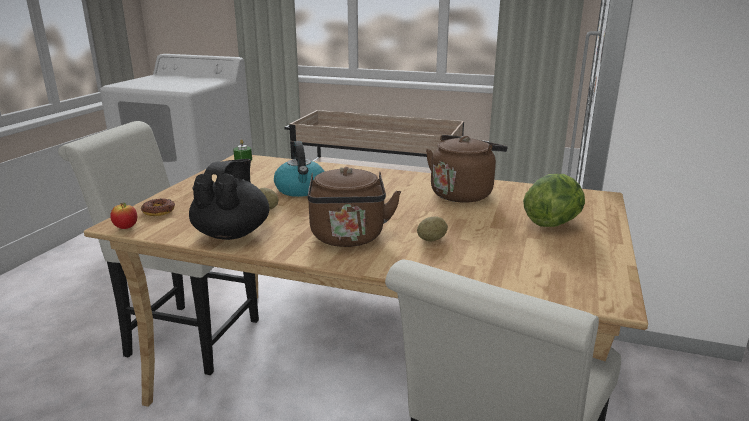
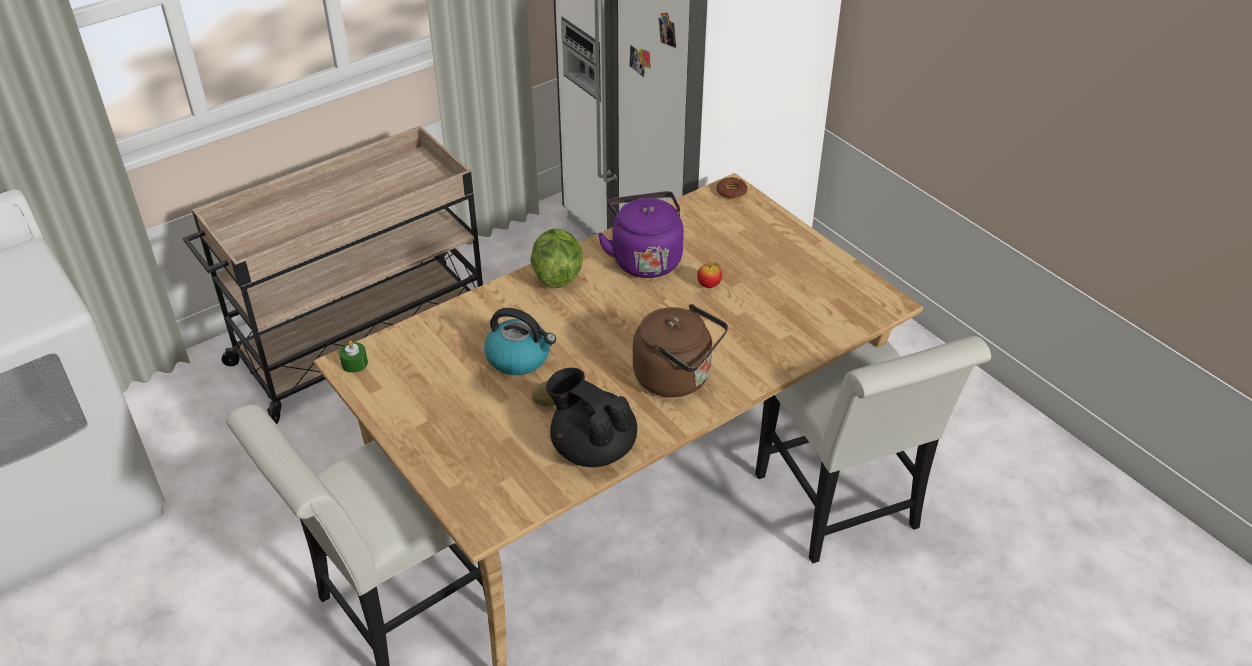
camera: 55 degrees left, 20 degrees up
(126, 228) = (500, 522): apple -> apple (709, 285)
(159, 211) = (473, 485): donut -> donut (731, 191)
(432, 239) = (724, 331): potato -> none
(463, 193) = (645, 258): brown kettle -> purple kettle
(553, 223) = (756, 249): lettuce -> lettuce (556, 275)

